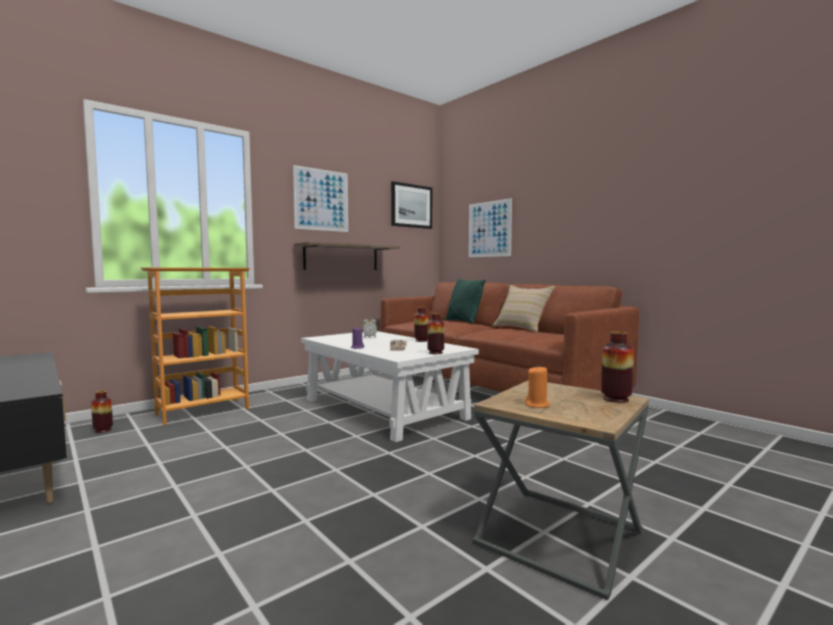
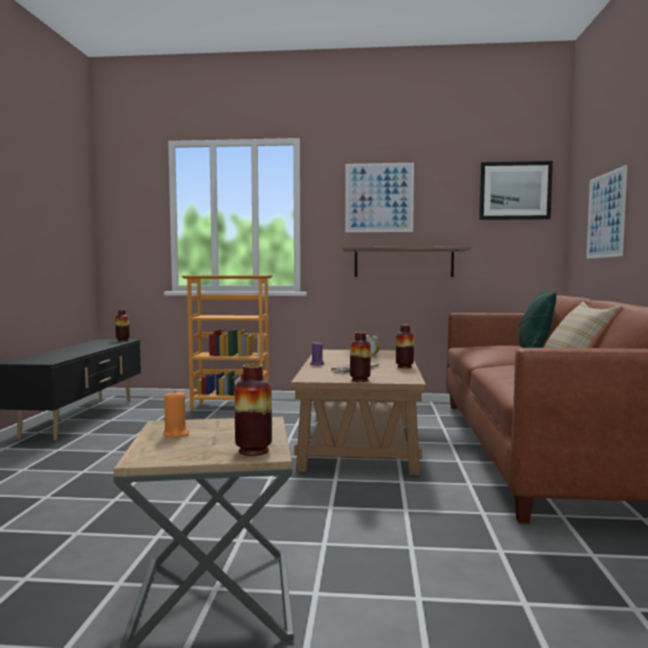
camera: 45 degrees right, 0 degrees up
(103, 430) = (156, 405): vase -> vase (122, 340)
(384, 409) = (360, 441): white coffee table -> brown coffee table

